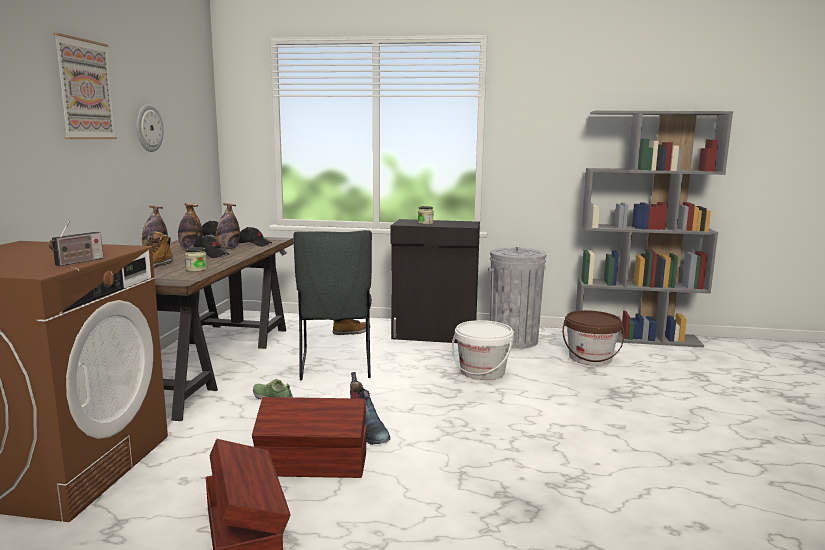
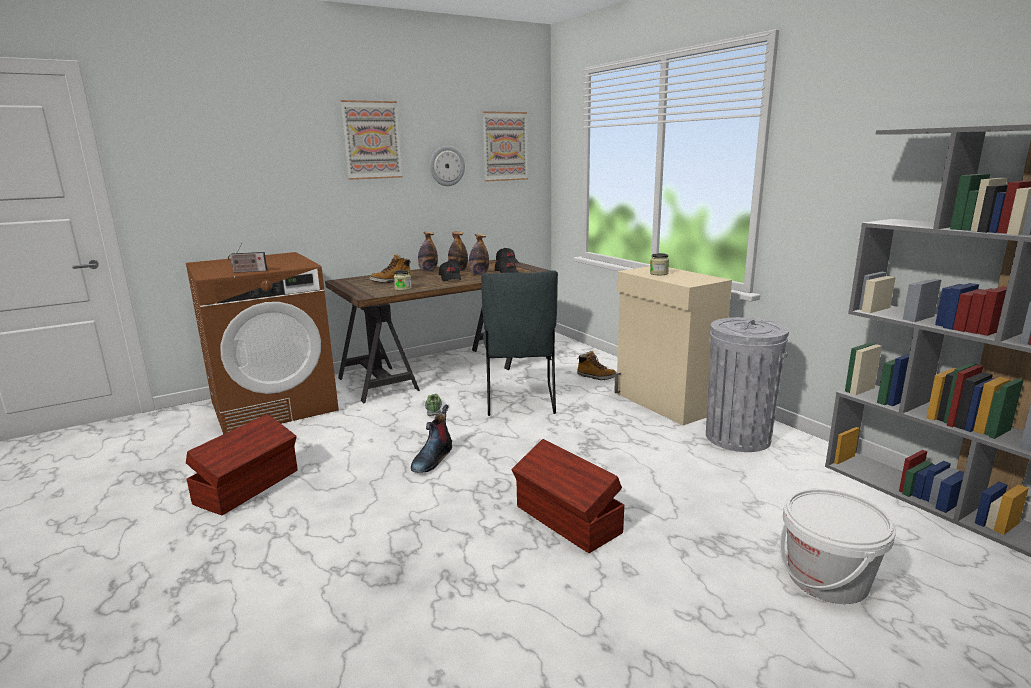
camera: 50 degrees right, 5 degrees up
(188, 110) = (504, 146): none -> picture
(313, 465) = (357, 465): brown storage box -> brown storage box (567, 520)
(335, 367) = (520, 402): grey chair -> grey chair turned 45 degrees counterclockwise
(434, 335) = (665, 403): black cabinet -> beige cabinet
(482, 371) = (626, 454): white bucket -> white bucket (827, 578)
(590, 358) = (786, 492): brown bucket -> none

